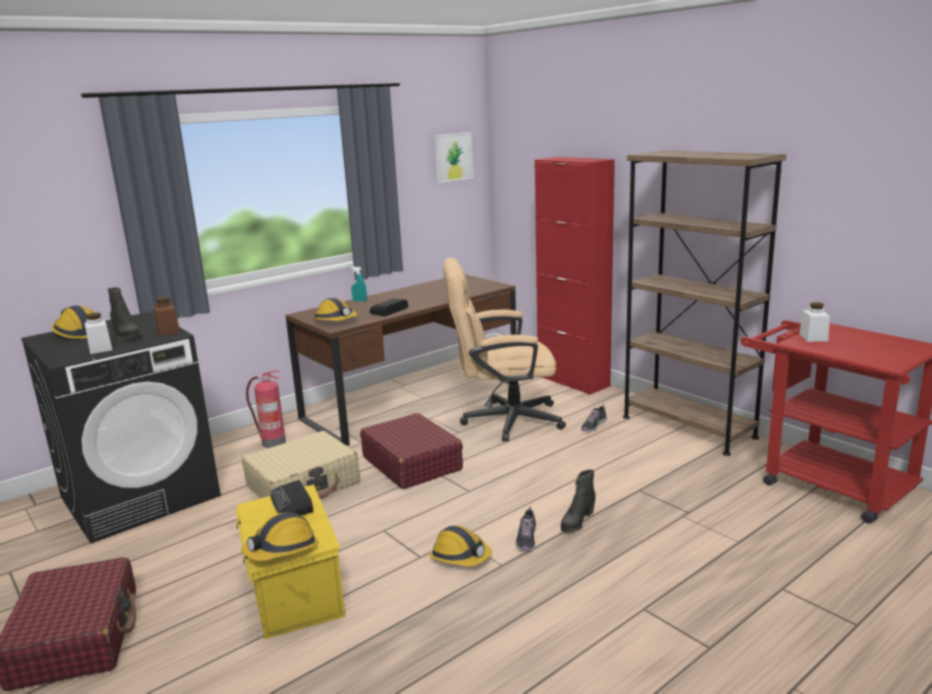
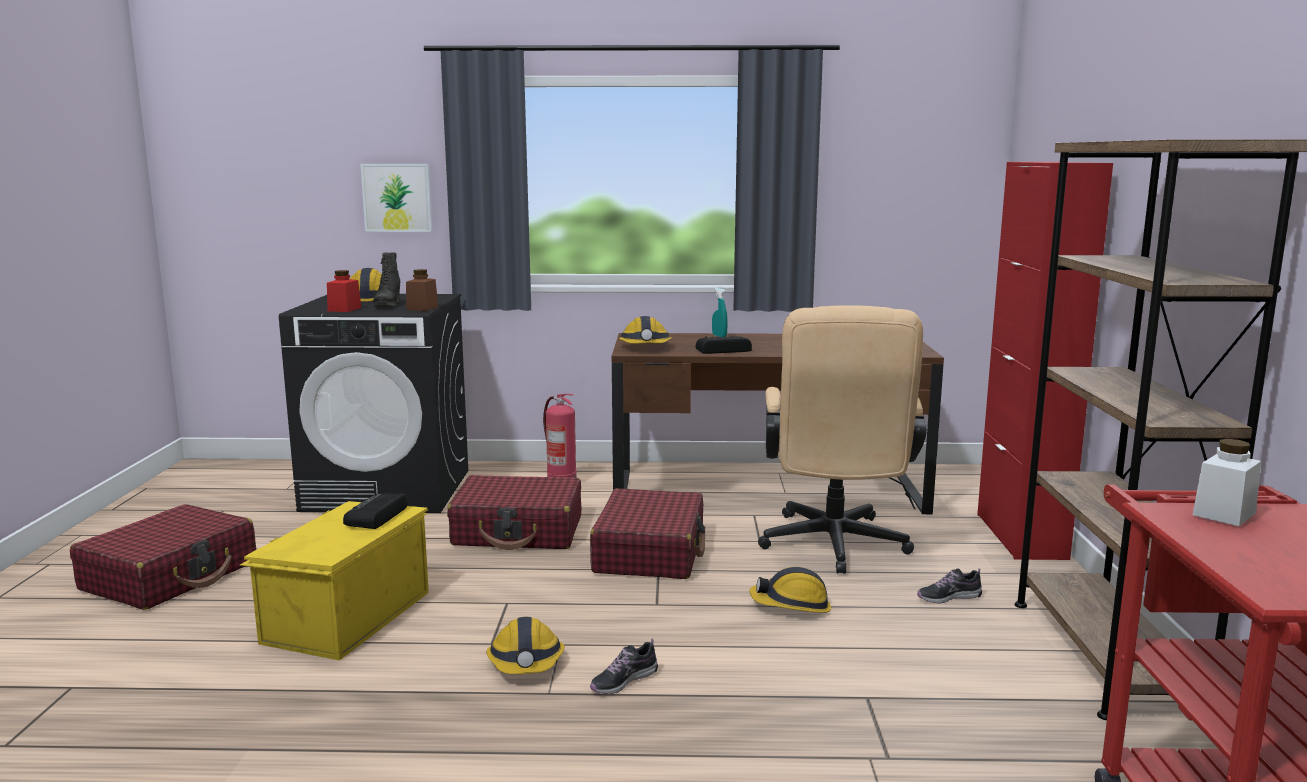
camera: 40 degrees right, 5 degrees down
(100, 348) = (344, 309): white jar -> red jar
(282, 549) = (292, 548): hard hat -> hard hat (791, 605)
(303, 484) = (518, 531): beige suitcase -> red suitcase
(453, 157) = (935, 160): picture -> picture (397, 197)
(502, 421) = (834, 548): beige office chair -> beige office chair turned 120 degrees counterclockwise
(577, 522) = (715, 693): black boot -> none

